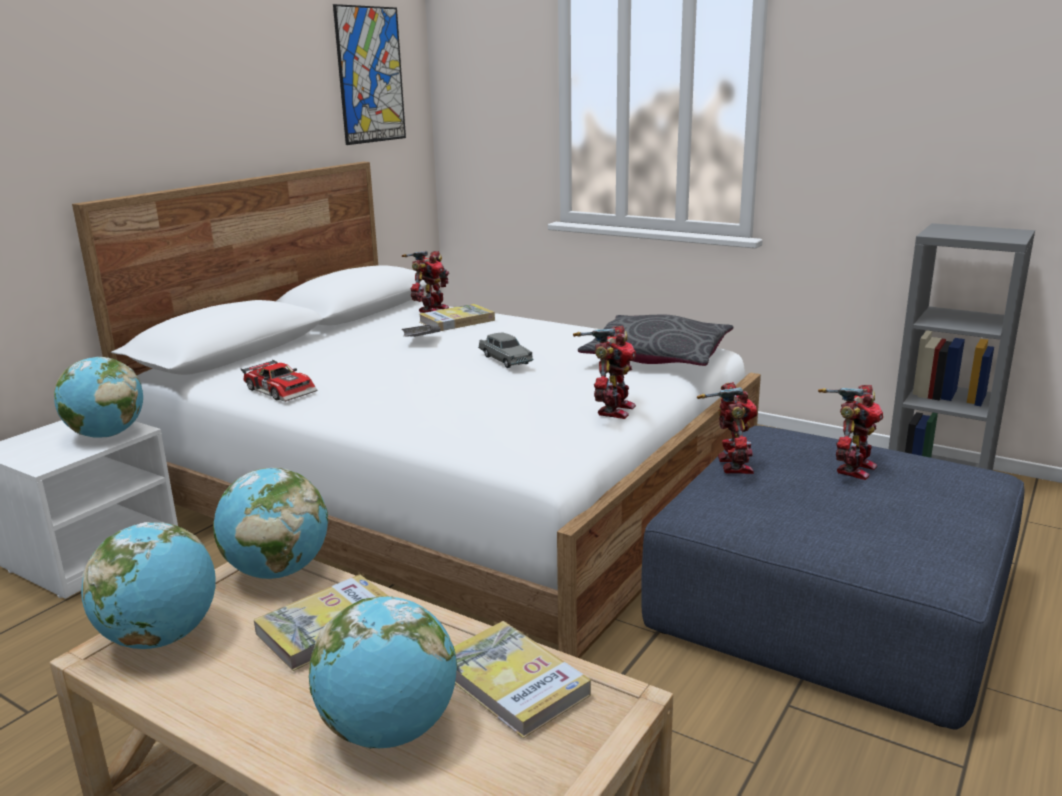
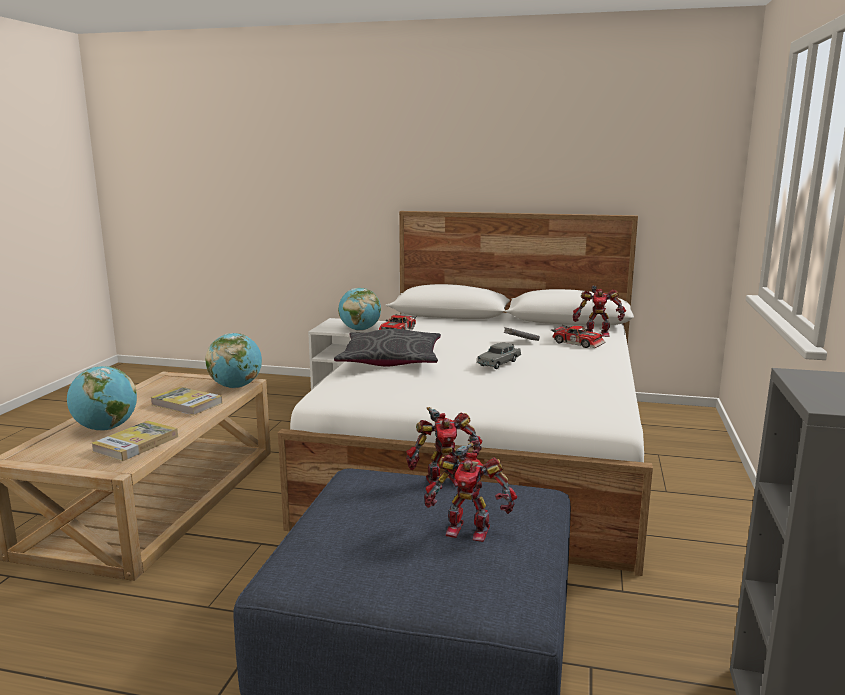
camera: 70 degrees right, 5 degrees down
(161, 638) = (178, 381): globe -> none
(370, 75) = (664, 149): picture -> none
(457, 321) = (578, 343): book -> toy car
(612, 410) = (418, 399): toy robot -> none
(657, 357) = (563, 402): grey pillow -> grey pillow (390, 361)

